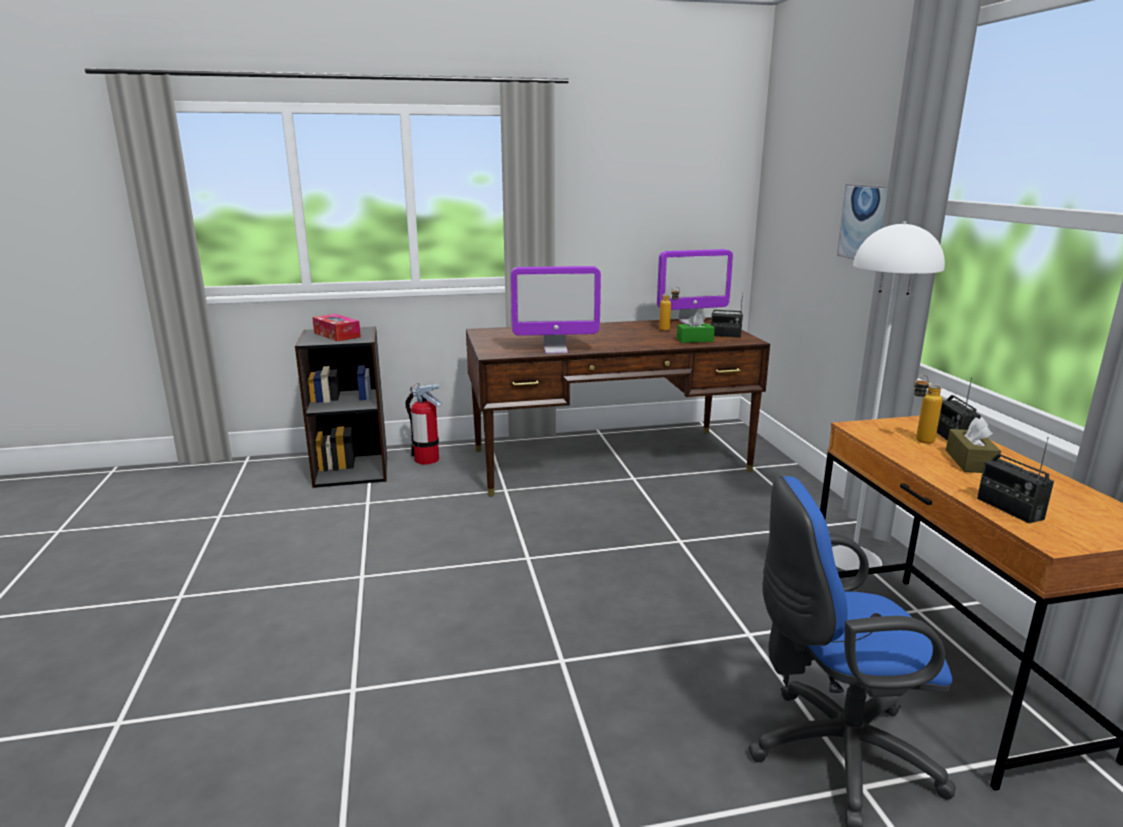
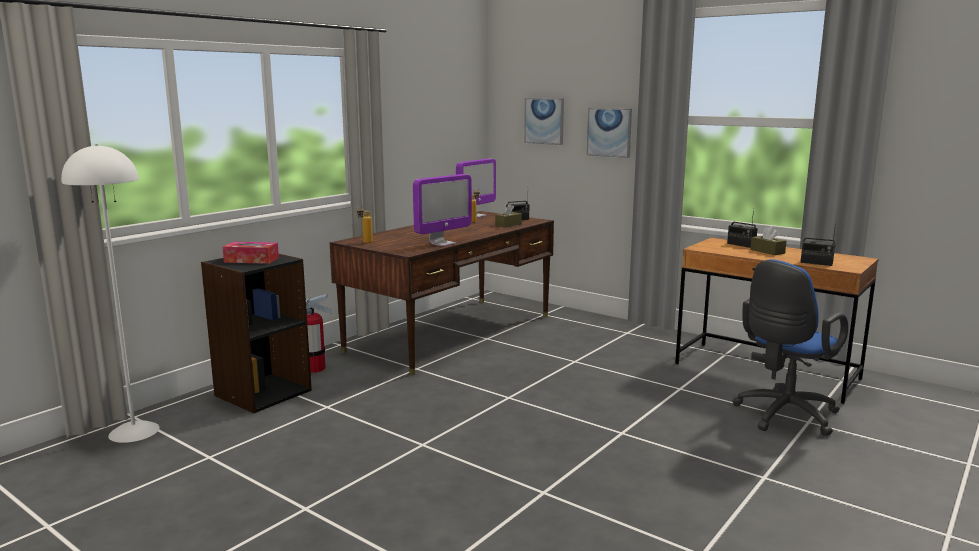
camera: 40 degrees left, 5 degrees down
(694, 340) = (508, 225): green tissue box -> brown tissue box
(805, 201) = (544, 121): none -> picture
(852, 559) = (666, 342): white floor lamp -> white floor lamp (133, 432)
(919, 441) = (733, 248): bottle -> bottle (365, 243)

